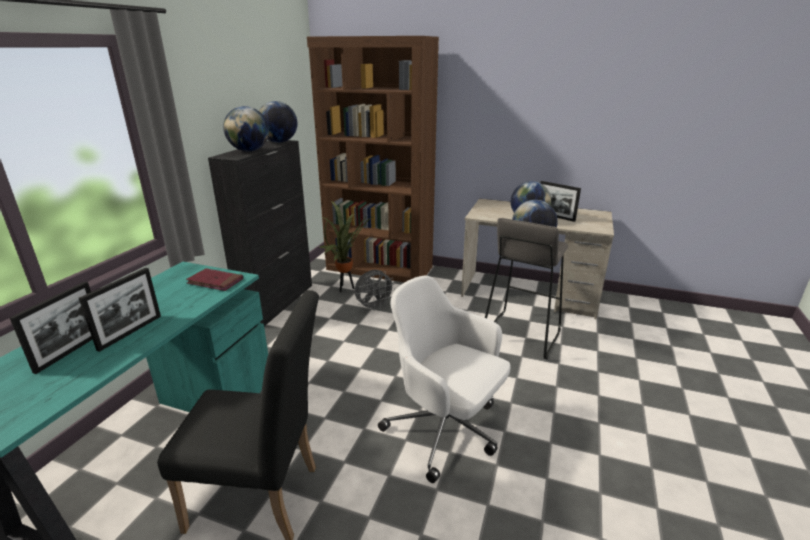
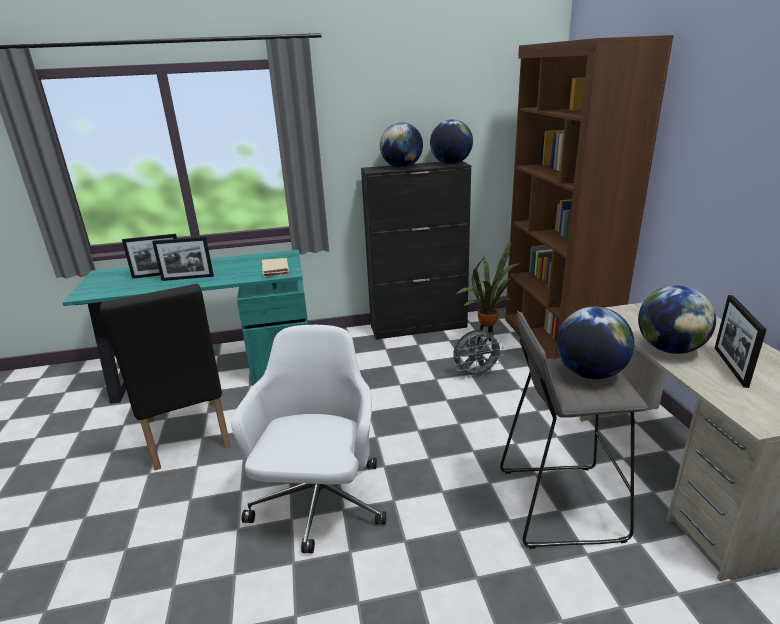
camera: 60 degrees right, 0 degrees up
(215, 282) = (275, 269): red book -> beige book
(374, 307) = (476, 374): grey fan -> grey fan turned 45 degrees counterclockwise

